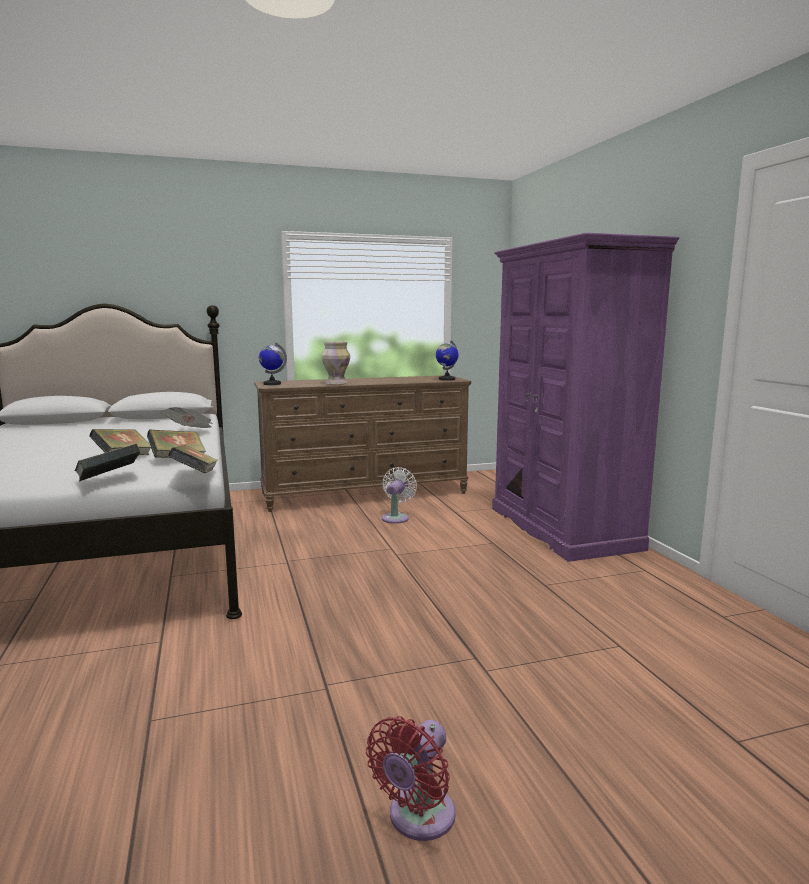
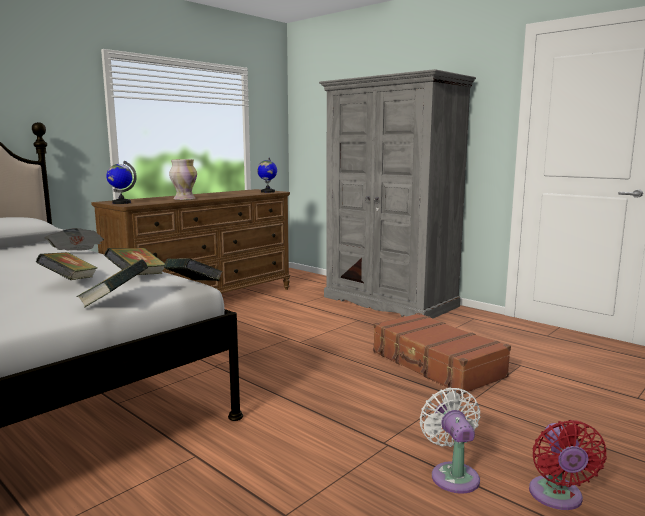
camera: 30 degrees left, 0 degrees up
(396, 517) = (259, 315): white fan -> white fan (453, 474)
(507, 616) = (436, 365): none -> brown suitcase
(561, 528) = (389, 301): purple wardrobe -> grey wardrobe

